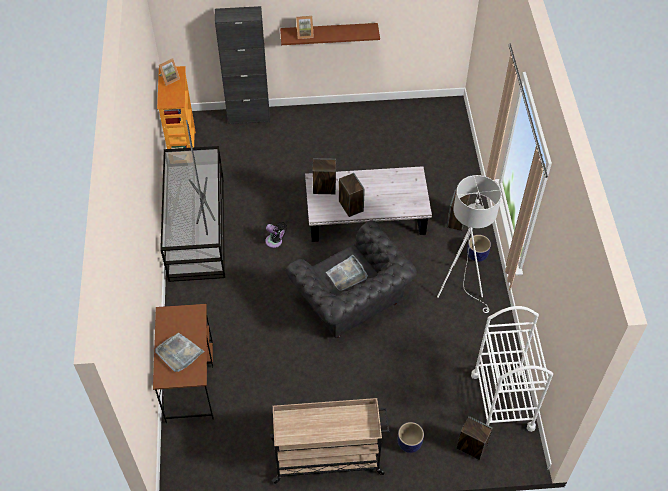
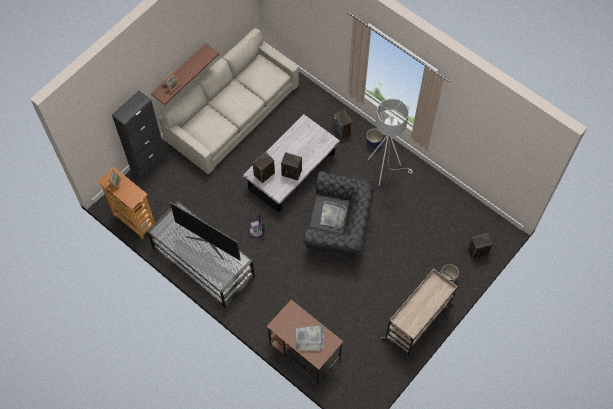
camera: 45 degrees left, 10 degrees up
(370, 130) = (232, 113): none -> beige sofa
(502, 401) = (467, 214): white cart -> none

